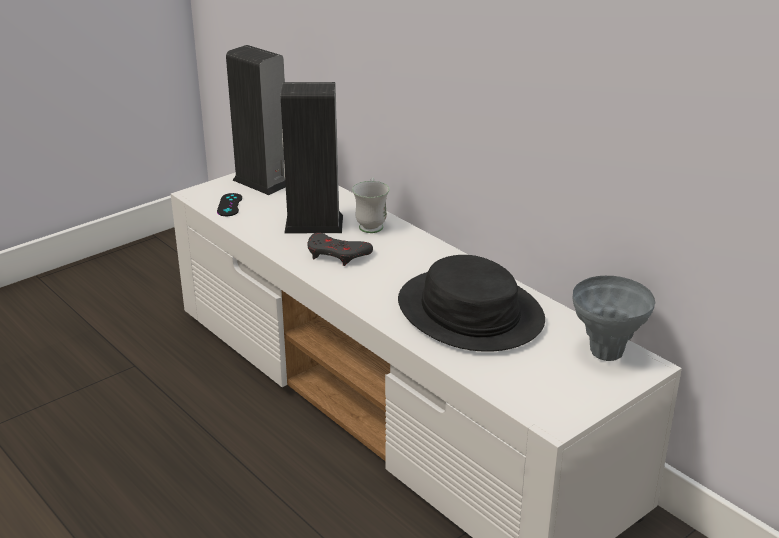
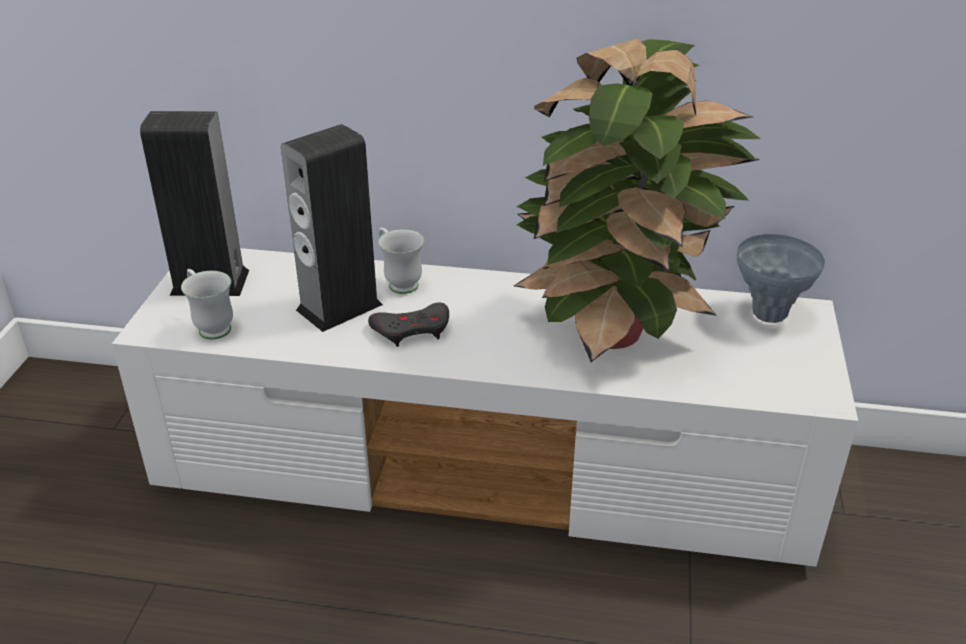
camera: 40 degrees left, 5 degrees up
(229, 205) = (210, 326): black game controller -> white mug
(469, 312) = (617, 331): black hat -> potted plant

